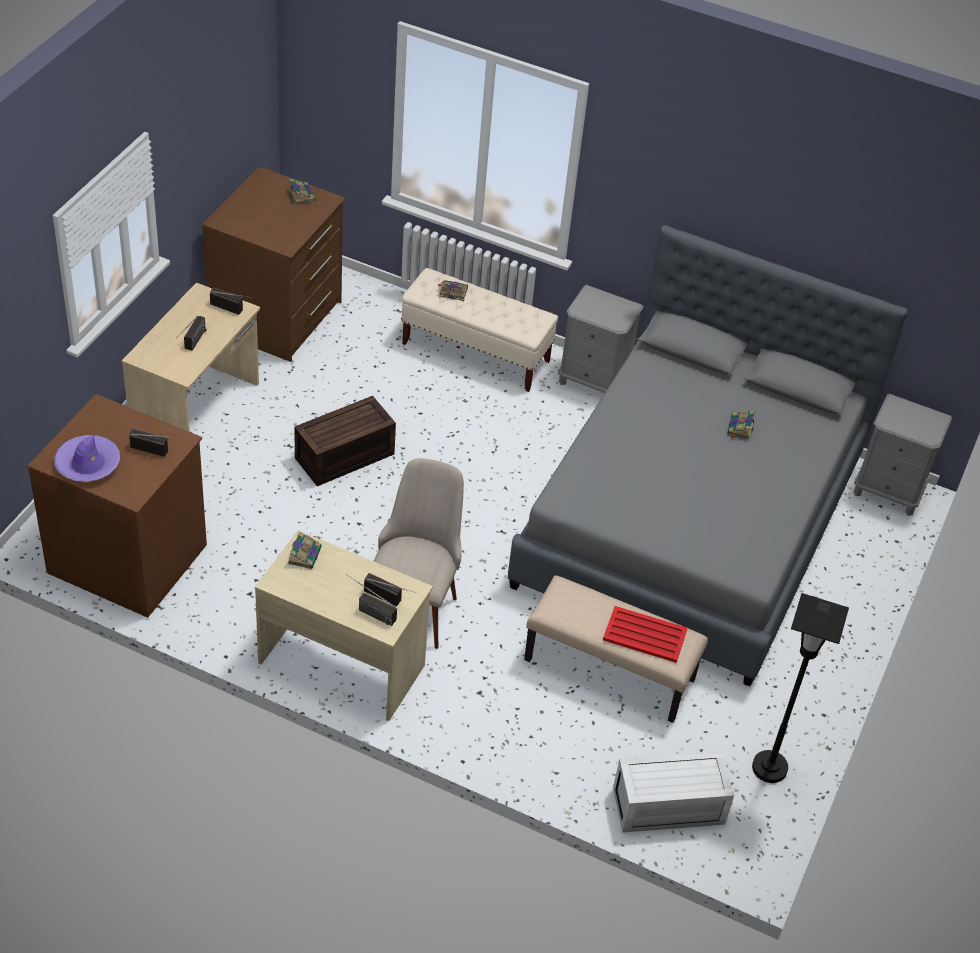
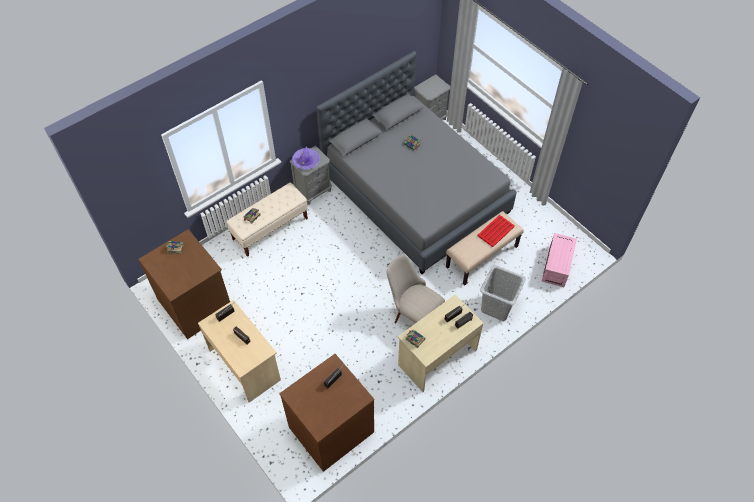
camera: 60 degrees left, 10 degrees up
(87, 464) = (330, 412): purple hat -> purple hat (306, 161)
(344, 457) = (310, 310): brown storage box -> none
(506, 727) = (497, 307): none -> grey laundry basket
(667, 807) = (557, 266): white storage box -> pink storage box
(769, 768) = (551, 224): black floor lamp -> none

